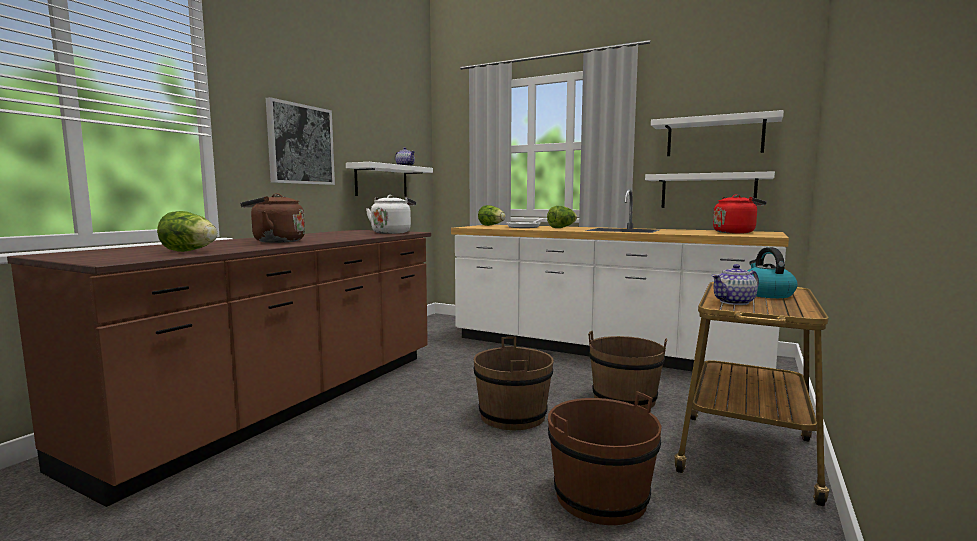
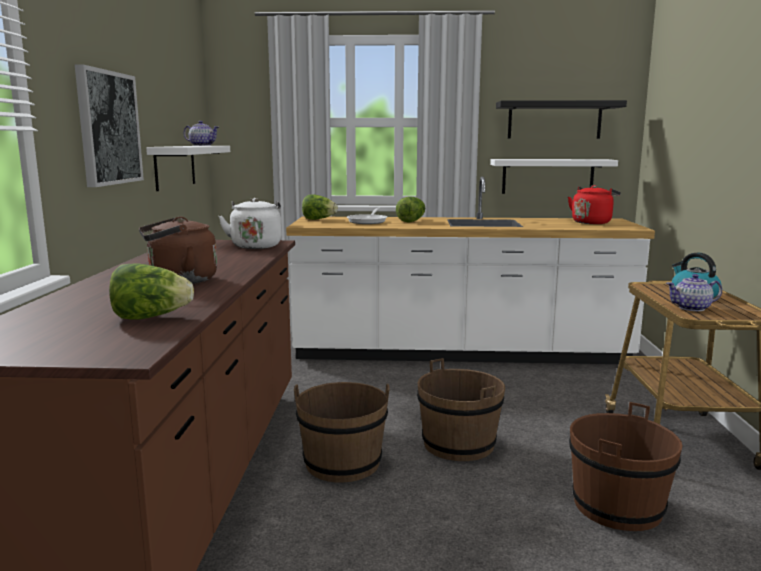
camera: 25 degrees left, 5 degrees up
(624, 399) = (535, 404): brown bucket -> brown bucket (342, 463)
(714, 137) = (554, 120): white shelf -> black shelf
(734, 302) = (692, 308): teapot -> teapot turned 45 degrees clockwise

